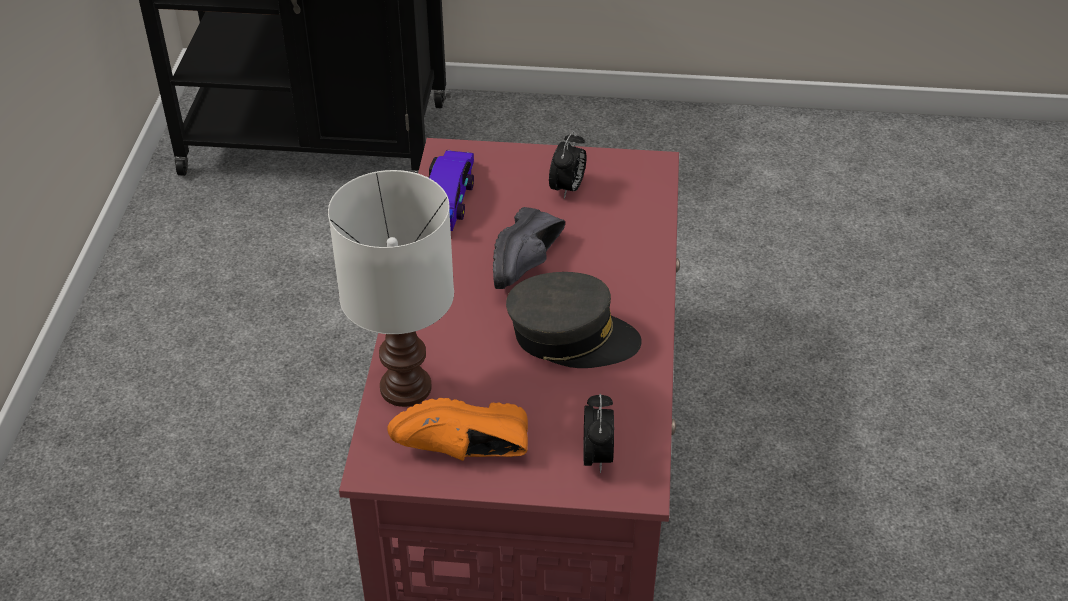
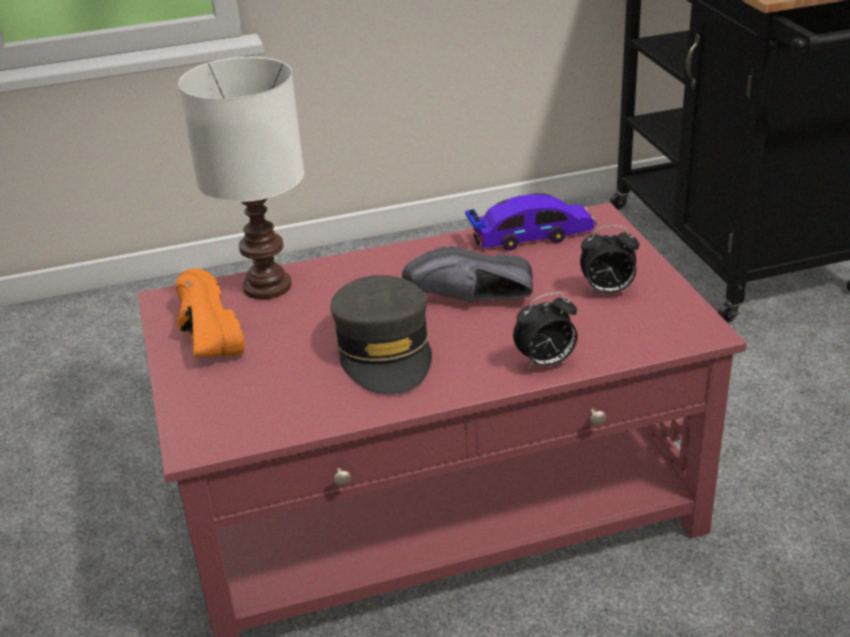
camera: 70 degrees right, 10 degrees down
(597, 457) = (225, 409): alarm clock -> alarm clock (545, 363)

